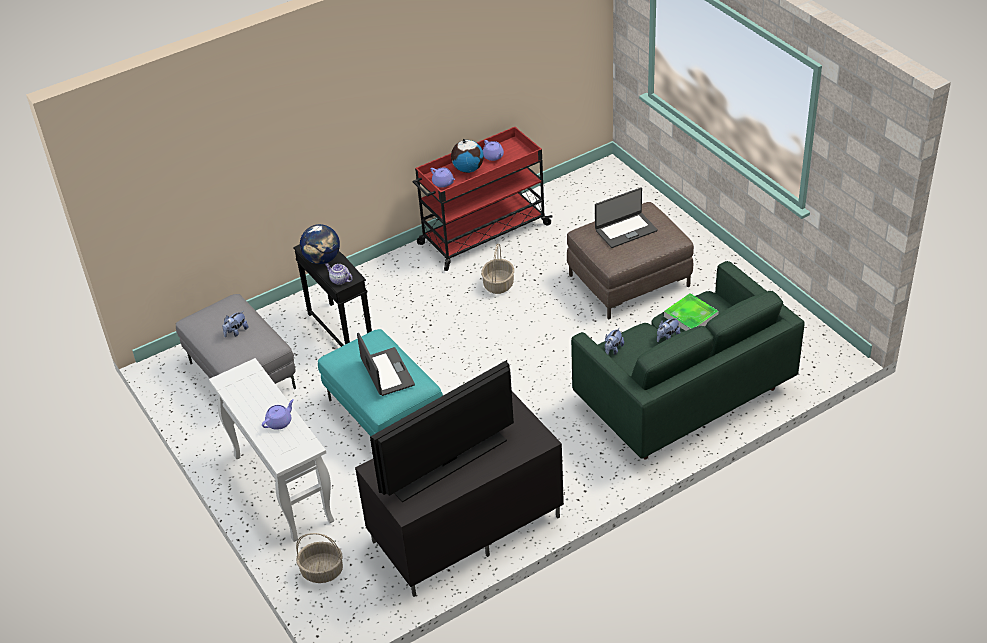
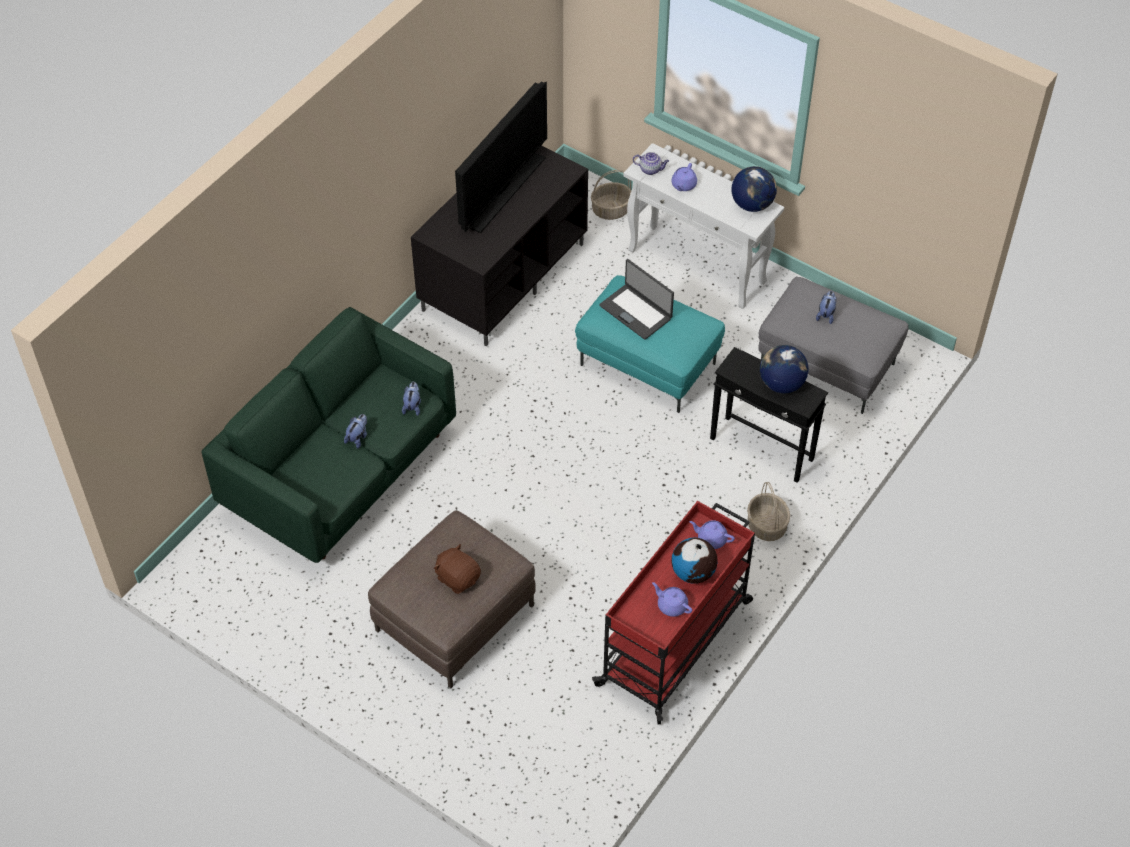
camera: 155 degrees right, 10 degrees up
(234, 387) = (752, 204): none -> globe
(339, 280) = (742, 362): teapot -> teapot (651, 169)
(498, 284) = (614, 565): basket -> basket (767, 526)
(625, 230) = (458, 578): laptop -> brown plush toy
(691, 316) = (339, 472): tray -> none

